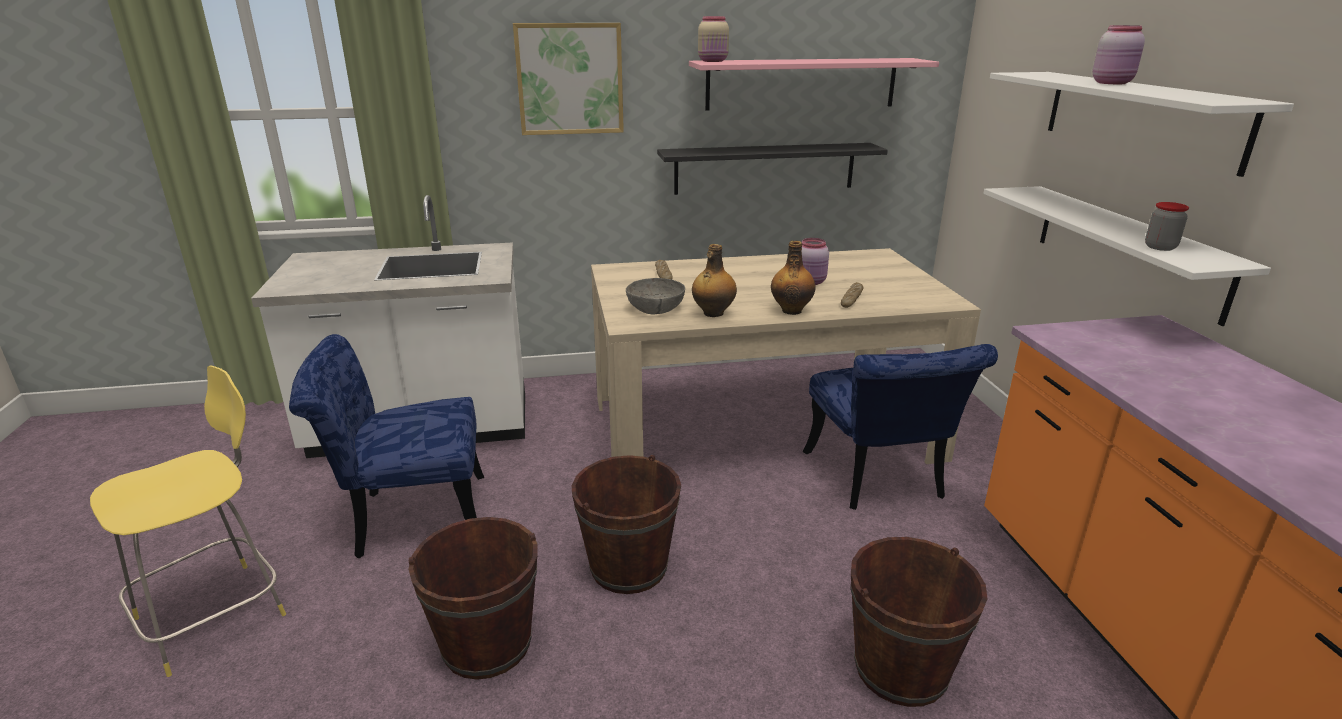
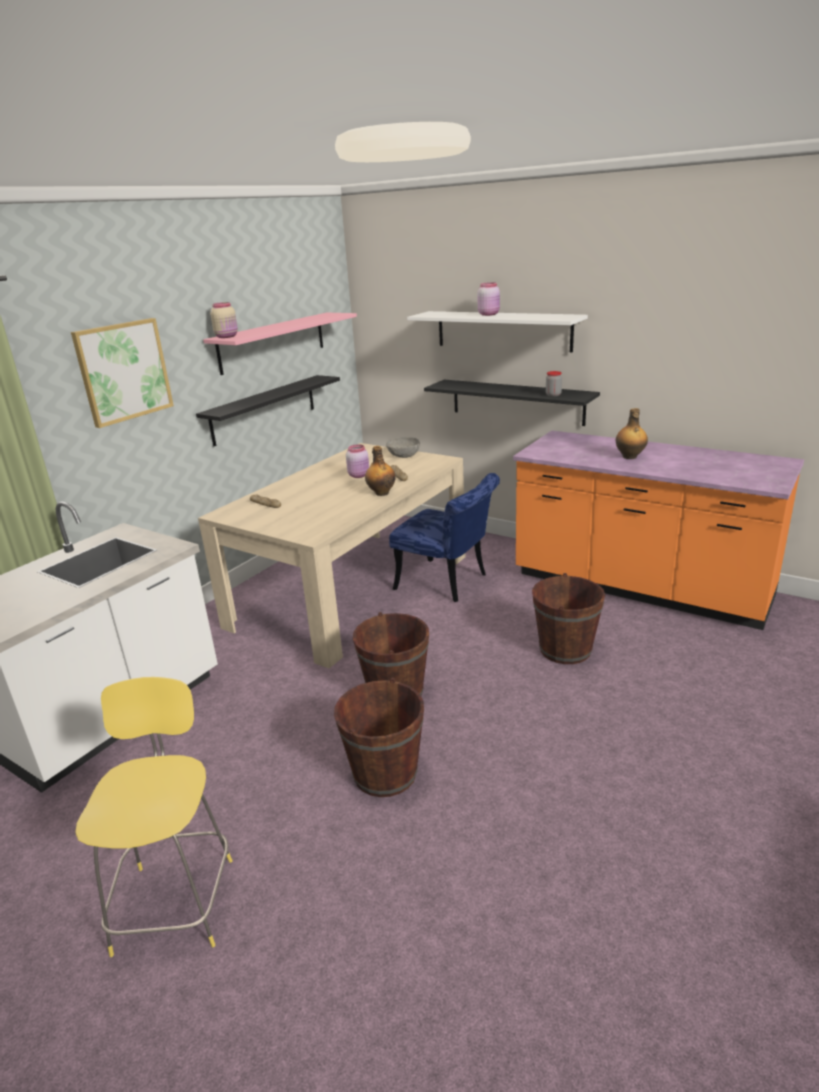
camera: 45 degrees left, 0 degrees up
(409, 518) = (214, 762): blue chair -> none
(655, 309) = (306, 523): grey bowl -> grey bowl (403, 455)
(713, 313) = (345, 511): bottle -> bottle (629, 457)
(1126, 249) = (517, 402): white shelf -> black shelf

